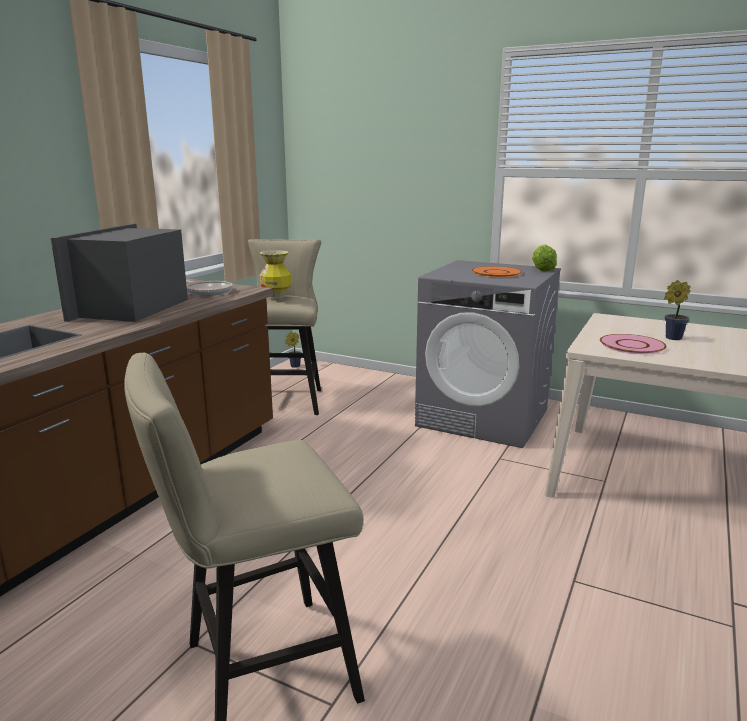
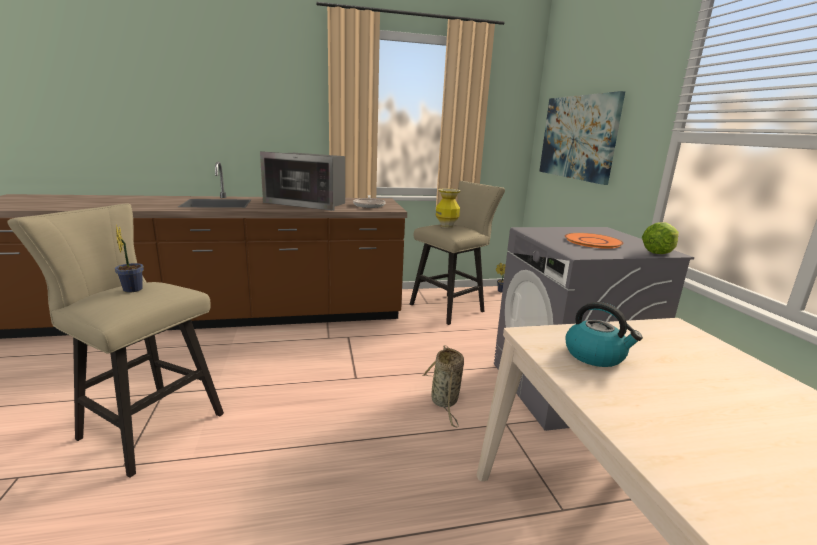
camera: 50 degrees right, 0 degrees up
(133, 308) = (308, 203): microwave -> microwave turned 135 degrees counterclockwise
(369, 175) = (578, 137): none -> picture
(442, 470) = (445, 402): none -> basket
(631, 345) = (595, 355): pink plate -> kettle
(671, 338) = (684, 375): potted plant -> potted plant (133, 289)

